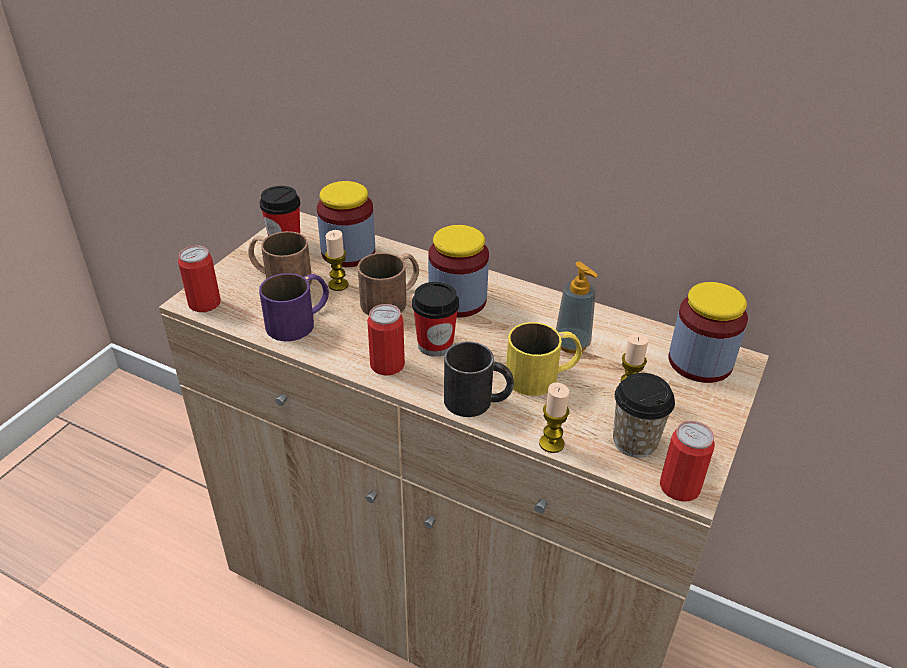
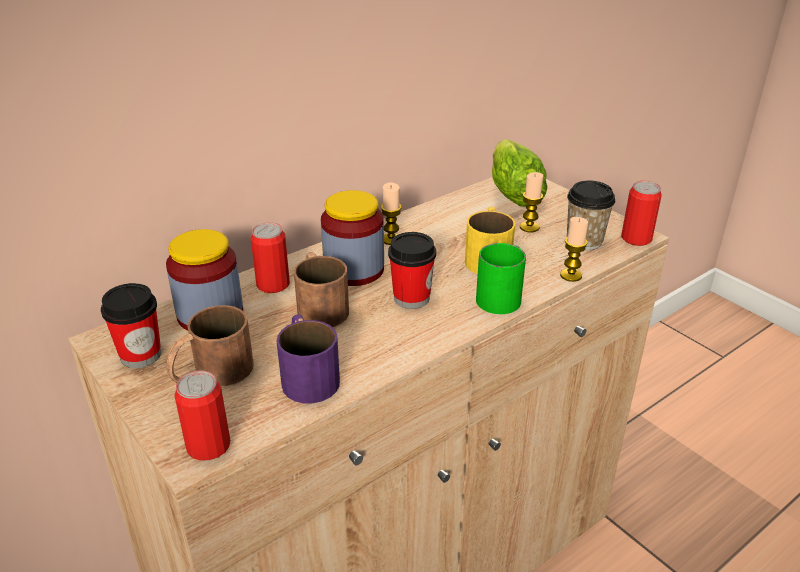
camera: 65 degrees left, 5 degrees down
(338, 285) = (264, 334): candle -> candle (391, 239)
(387, 365) = (422, 332): can -> can (273, 284)
(478, 401) = (502, 296): black mug -> green mug
(572, 344) = (457, 233): soap dispenser -> none
(700, 362) = (512, 190): jar -> lettuce

